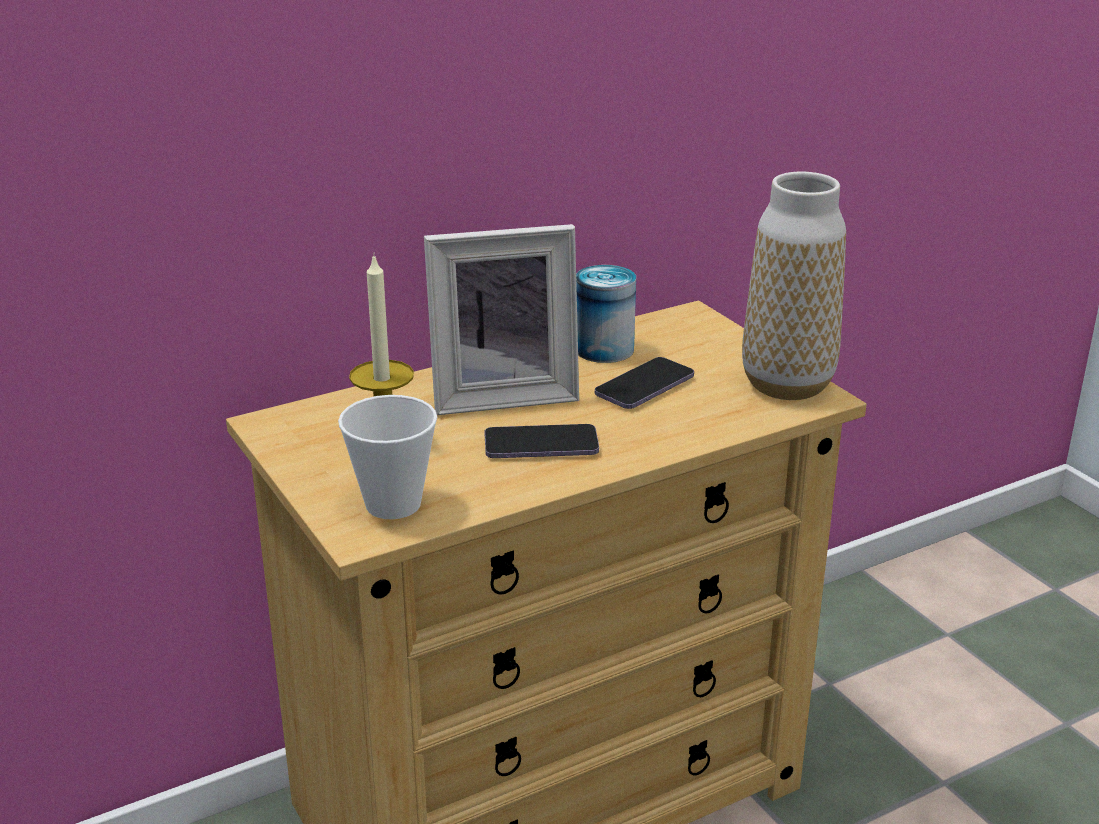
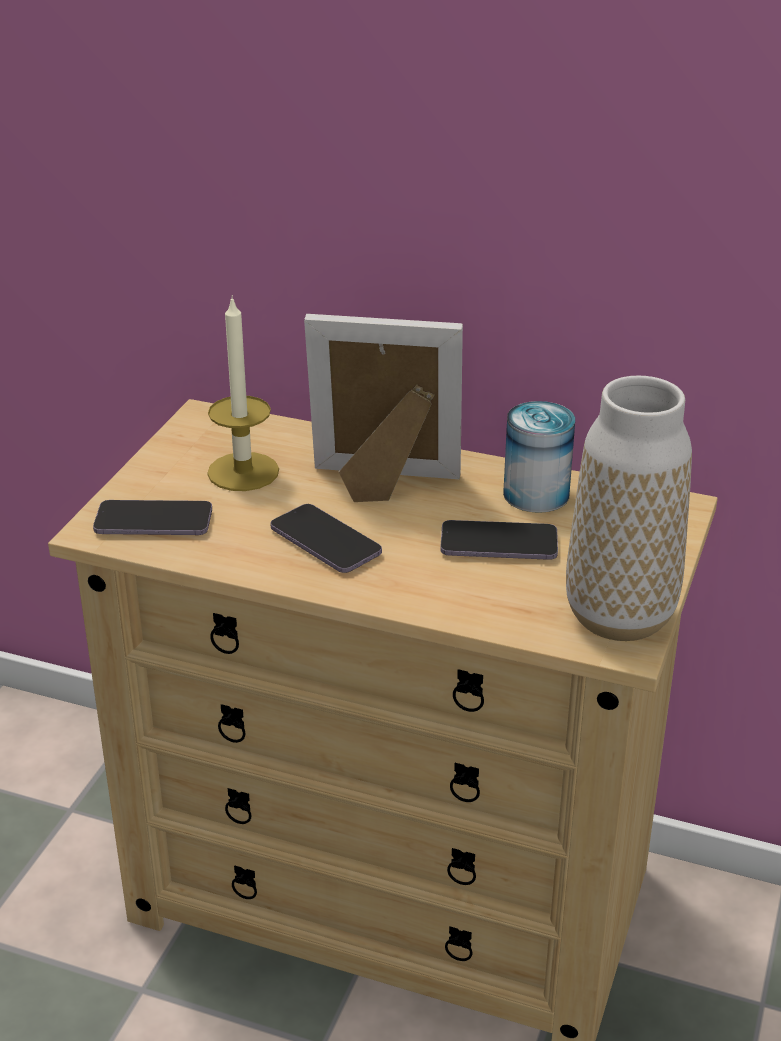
camera: 50 degrees right, 5 degrees up
(393, 504) = (153, 522): cup -> phone
(502, 394) = (383, 486): picture frame -> picture frame turned 150 degrees clockwise

